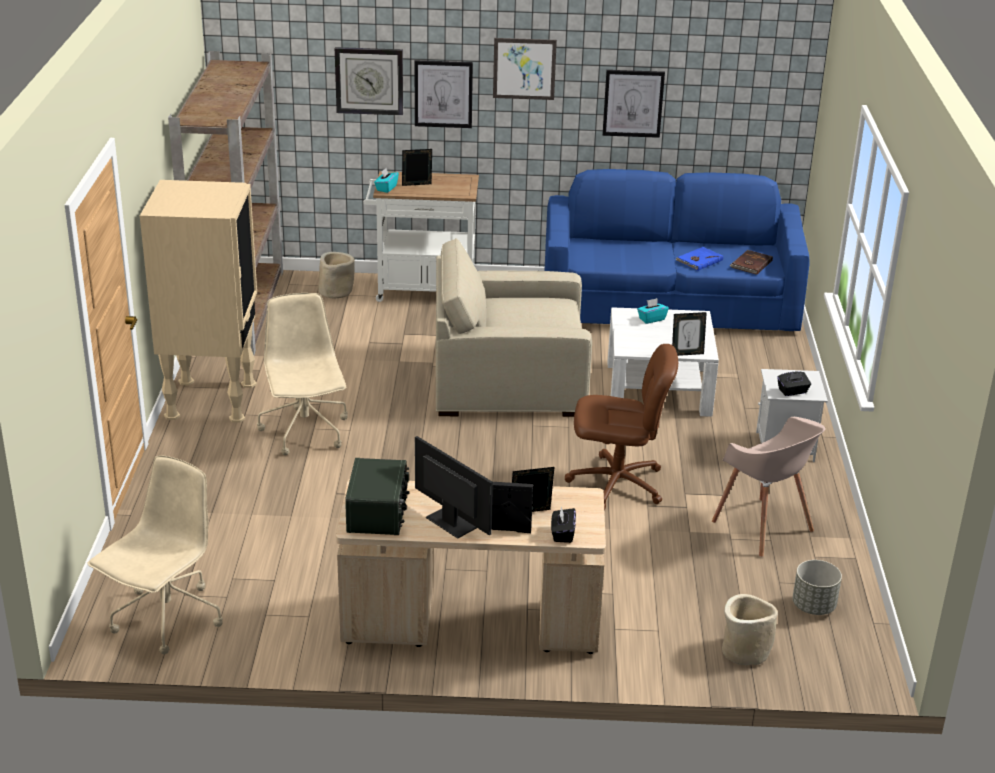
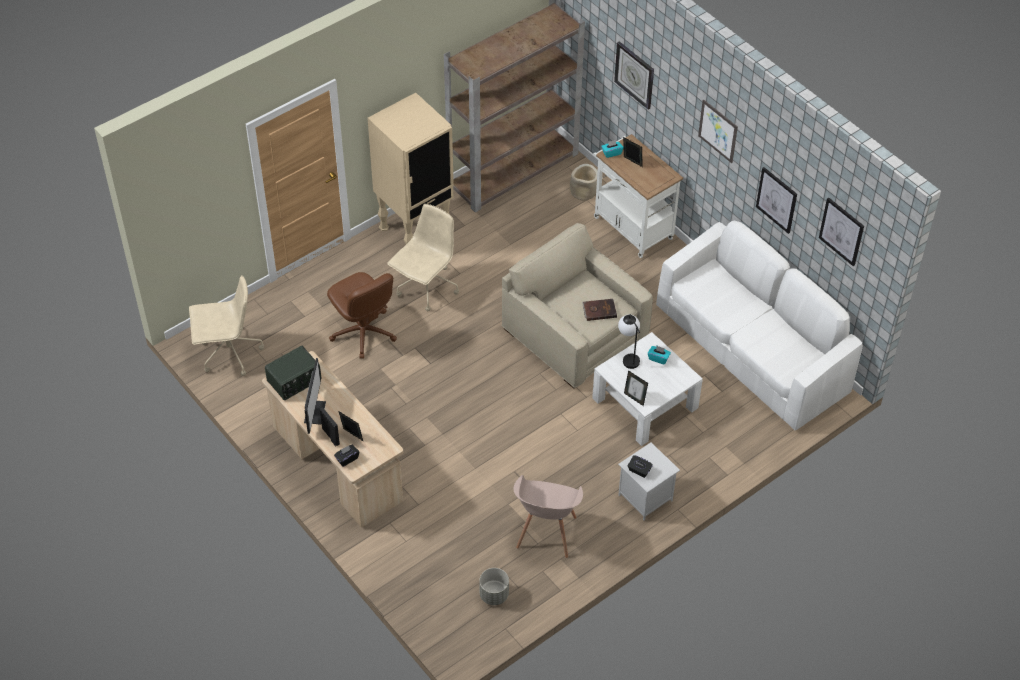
camera: 50 degrees right, 20 degrees up
(443, 94) = (672, 112): picture -> picture (841, 231)
(617, 484) = (521, 446): brown office chair -> brown office chair (363, 332)
(626, 332) = (628, 356): none -> table lamp
(668, 309) = (751, 350): blue sofa -> white sofa
(699, 260) = (759, 336): blue book -> none
(745, 651) = (424, 586): beige planter -> none
(751, 264) = (786, 363): brown book -> brown book (599, 310)

